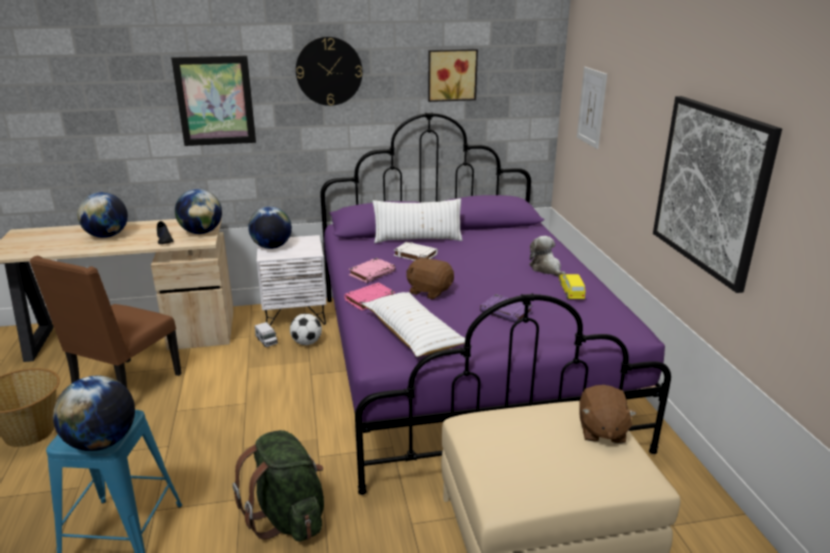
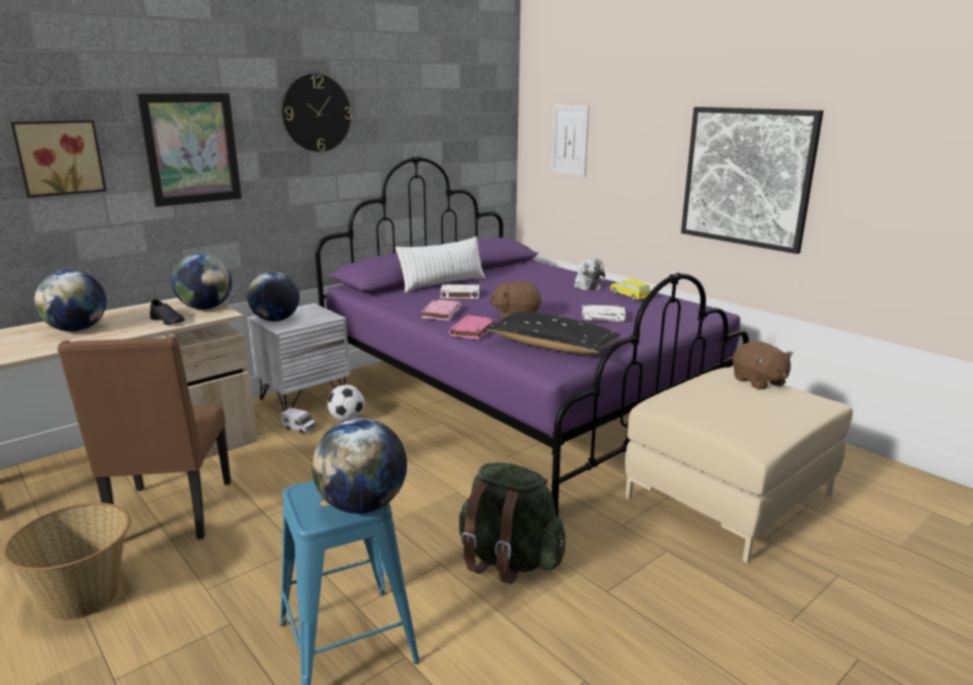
camera: 30 degrees left, 5 degrees down
(412, 334) = (552, 345): white pillow -> black pillow
(451, 75) = (430, 118): picture -> picture (59, 157)
(506, 312) = (603, 317): purple book -> white book
(546, 269) = (587, 286): plush toy -> plush toy turned 135 degrees counterclockwise

